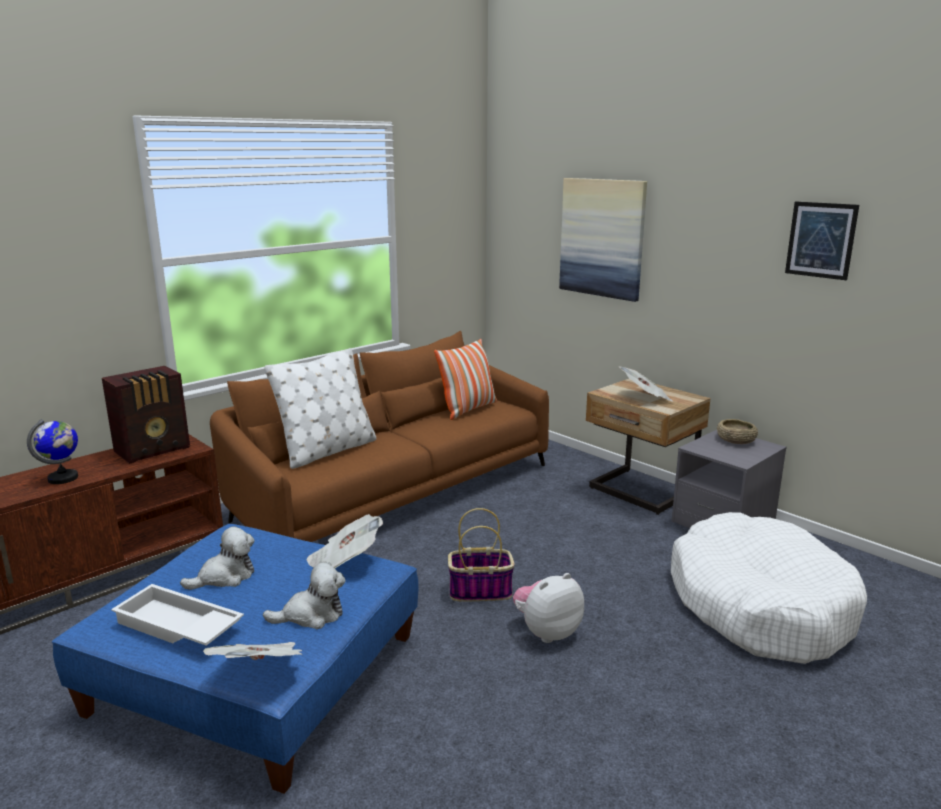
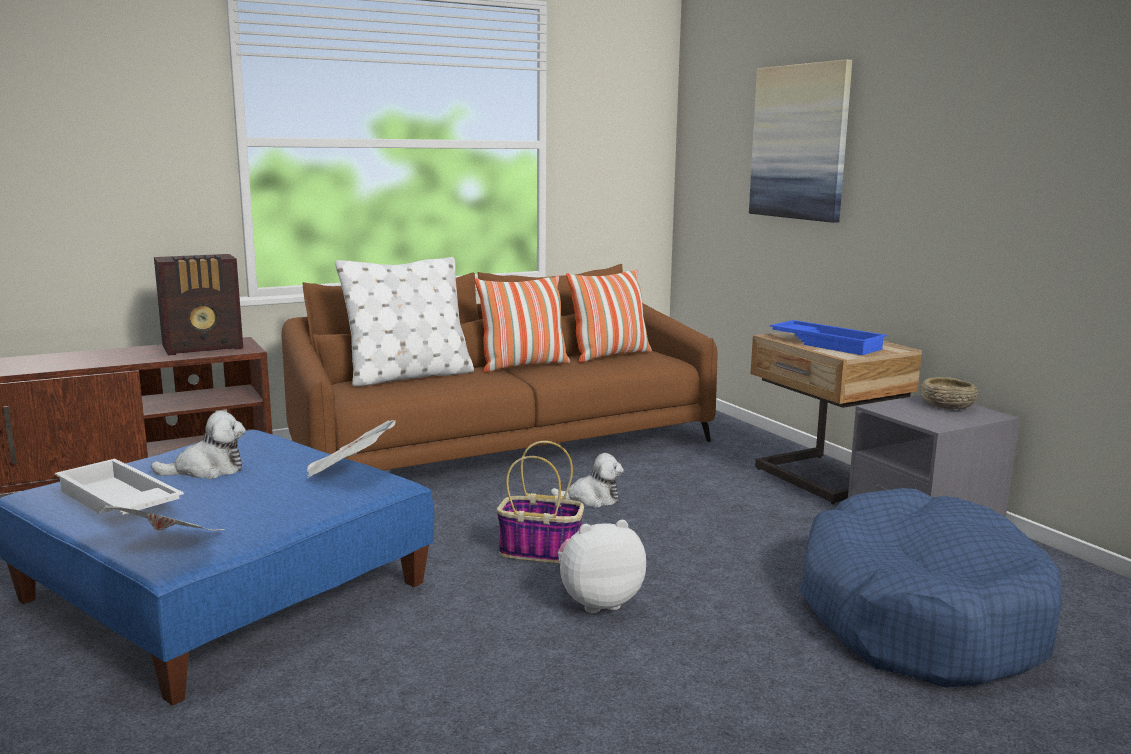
camera: 15 degrees right, 5 degrees down
(63, 478) = (92, 360): globe -> none
(311, 615) = (269, 511): plush toy -> plush toy (591, 499)
(409, 428) = (523, 366): none -> pillow
(645, 398) = (827, 344): newspaper -> blue tray
(759, 605) = (919, 615): white dog bed -> blue dog bed
(821, 240) = (1066, 113): picture -> none

